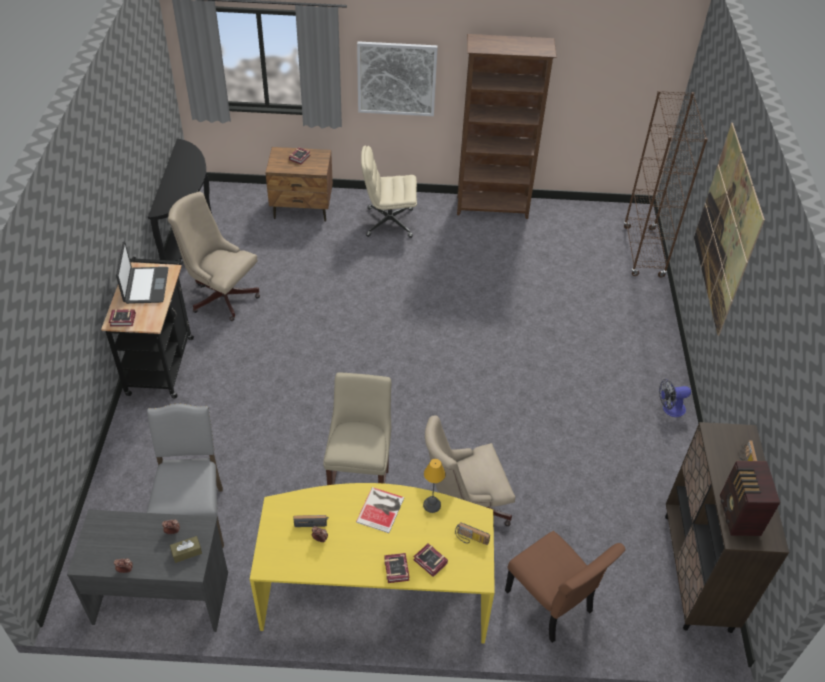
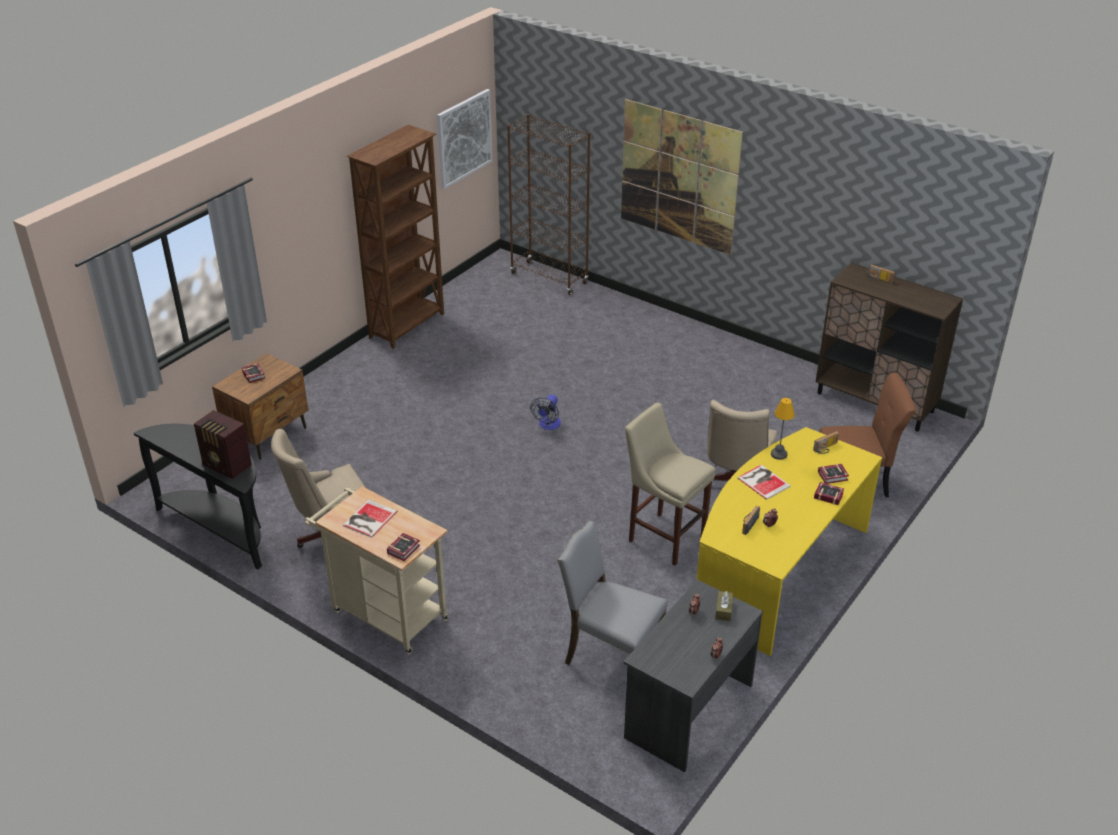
camera: 55 degrees left, 10 degrees down
(145, 286) = (368, 519): laptop -> book
(161, 361) = (384, 613): black cart -> beige cart
(388, 223) = (355, 391): beige office chair -> none
(396, 78) = (296, 239): picture -> picture (464, 138)
(669, 409) = (722, 344): fan -> fan (548, 425)
(738, 516) = (922, 303): radio -> radio (227, 466)

